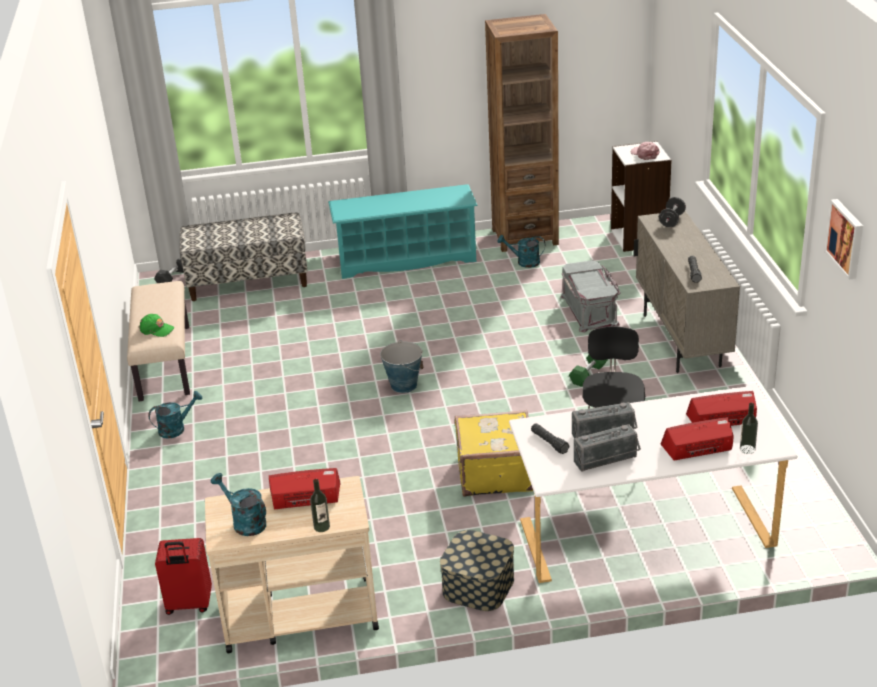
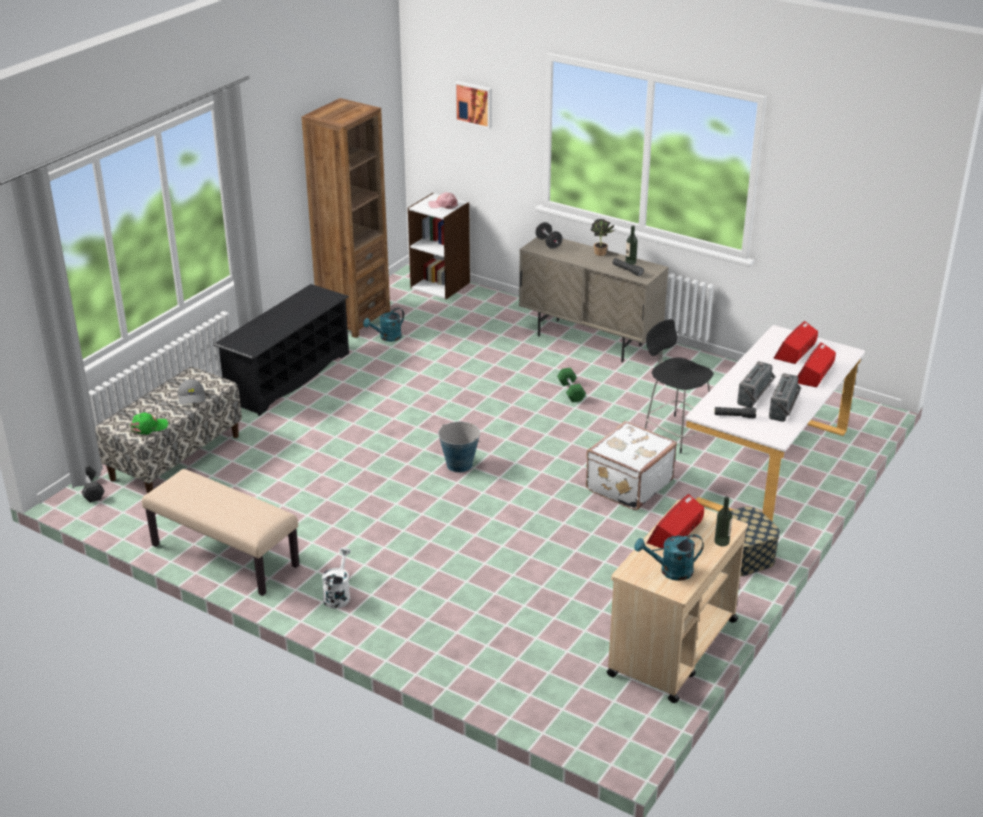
camera: 50 degrees left, 0 degrees up
(156, 329) = (249, 513): green cap -> green cap (149, 427)
(176, 428) = (338, 595): turquoise watering can -> white watering can
(189, 605) = (590, 696): red suitcase -> none
(260, 234) = (192, 397): none -> grey cap
(406, 259) = (288, 377): turquoise shoe rack -> black shoe rack
(495, 473) = (627, 485): yellow suitcase -> white suitcase
(590, 310) = (496, 349): grey storage box -> none
(701, 249) = (602, 253): none -> potted plant
(747, 449) = (838, 360): bottle -> bottle (630, 262)
(846, 238) = (818, 183): picture -> picture (474, 104)

